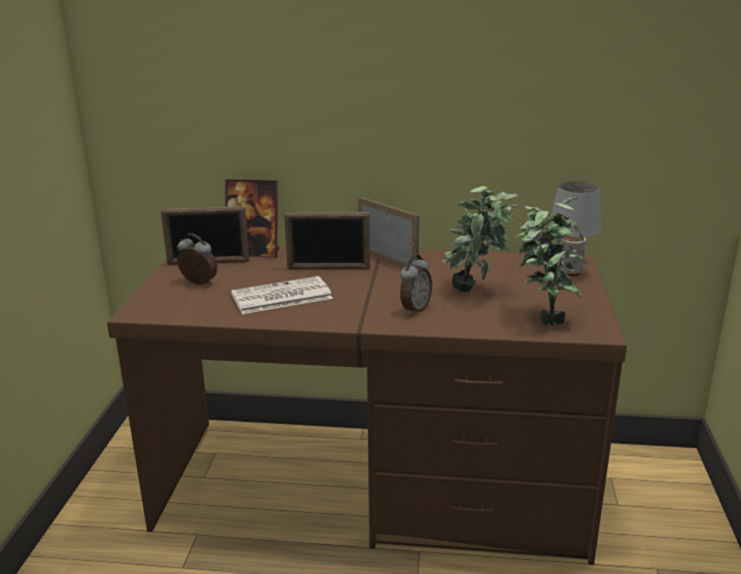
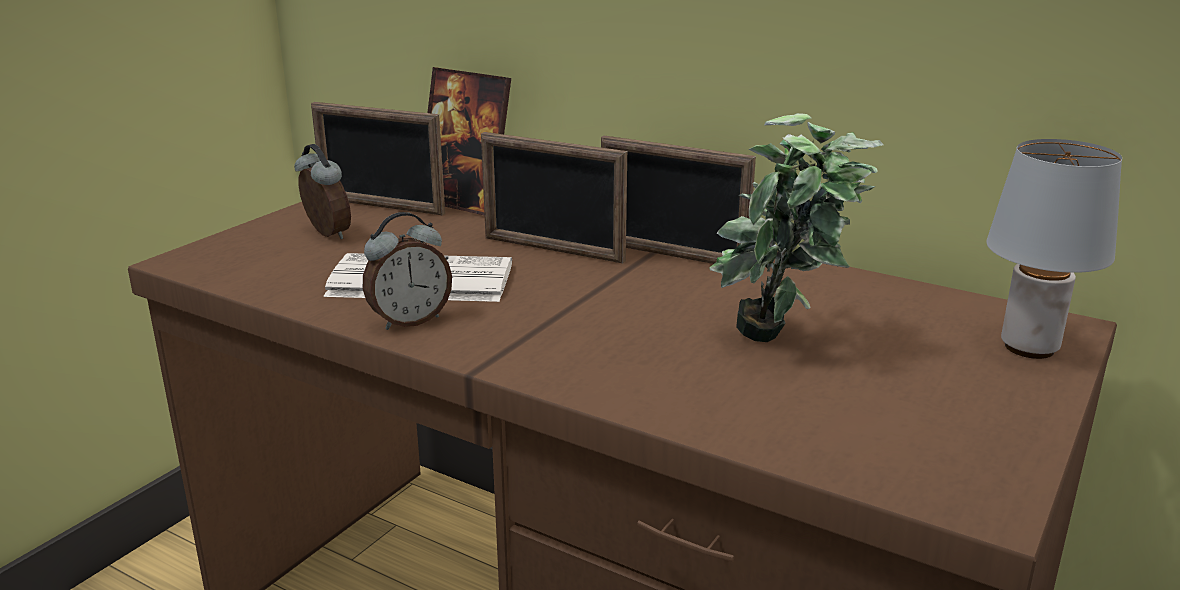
camera: 25 degrees right, 0 degrees up
(388, 260) = (671, 255): picture frame -> picture frame turned 135 degrees clockwise
(414, 309) = (622, 353): alarm clock -> alarm clock (409, 320)
(544, 317) = (879, 436): potted plant -> none

